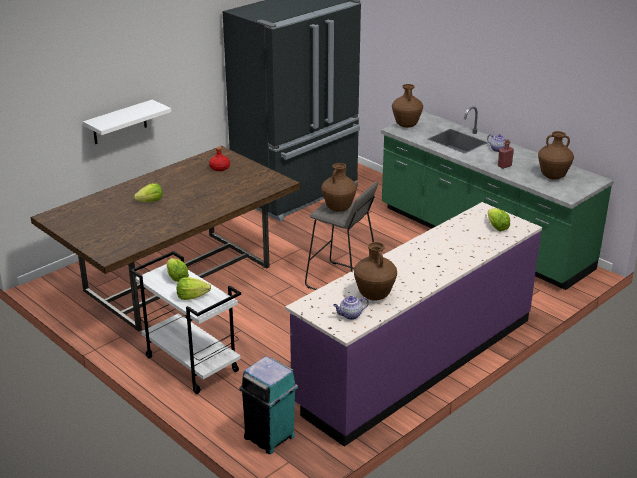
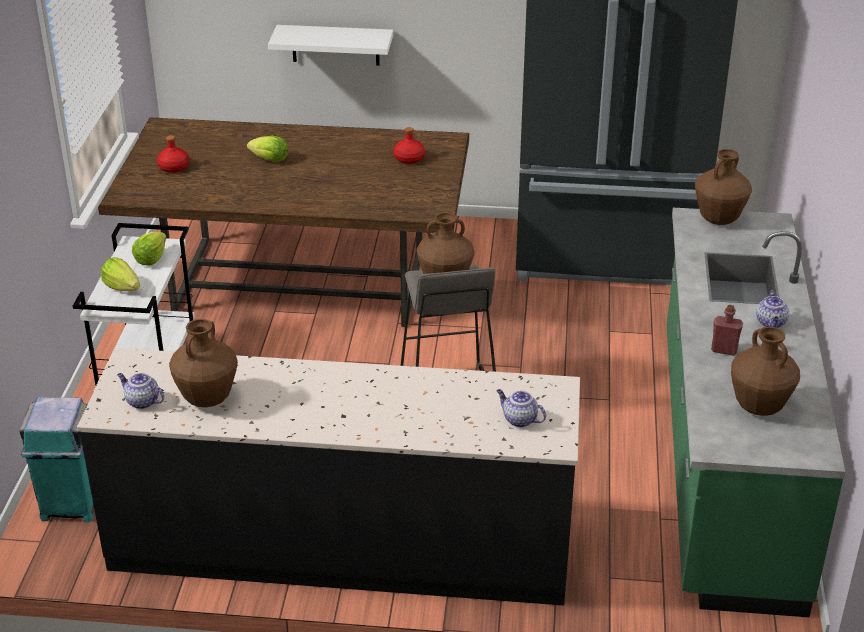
camera: 50 degrees right, 5 degrees up
(106, 230) = (174, 167): none -> red bottle
(416, 361) = (341, 545): purple counter -> black counter
(496, 227) = (519, 419): lettuce -> teapot

